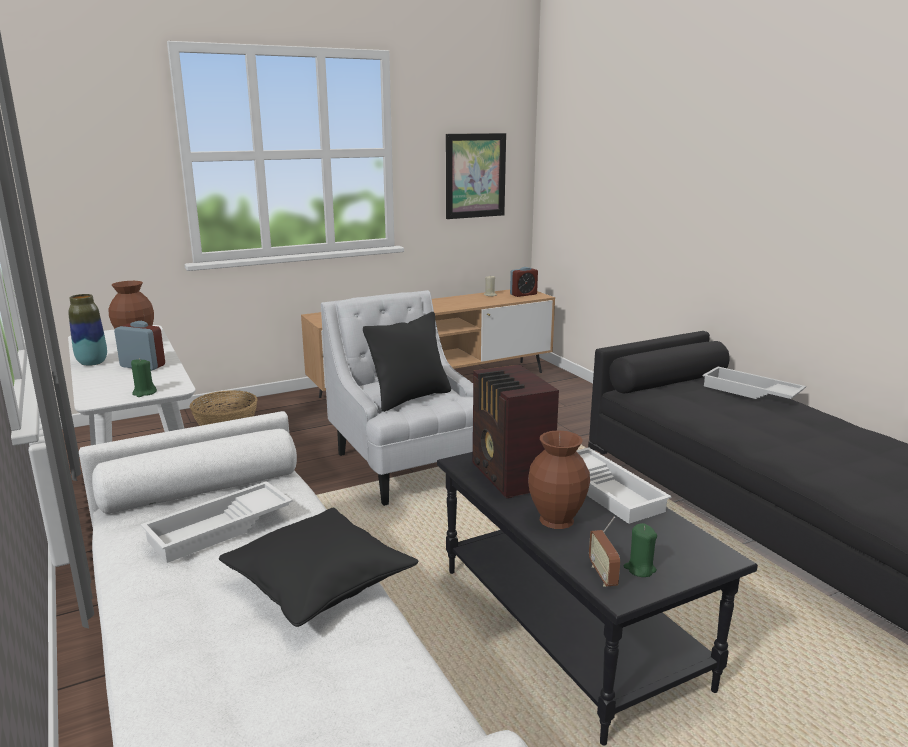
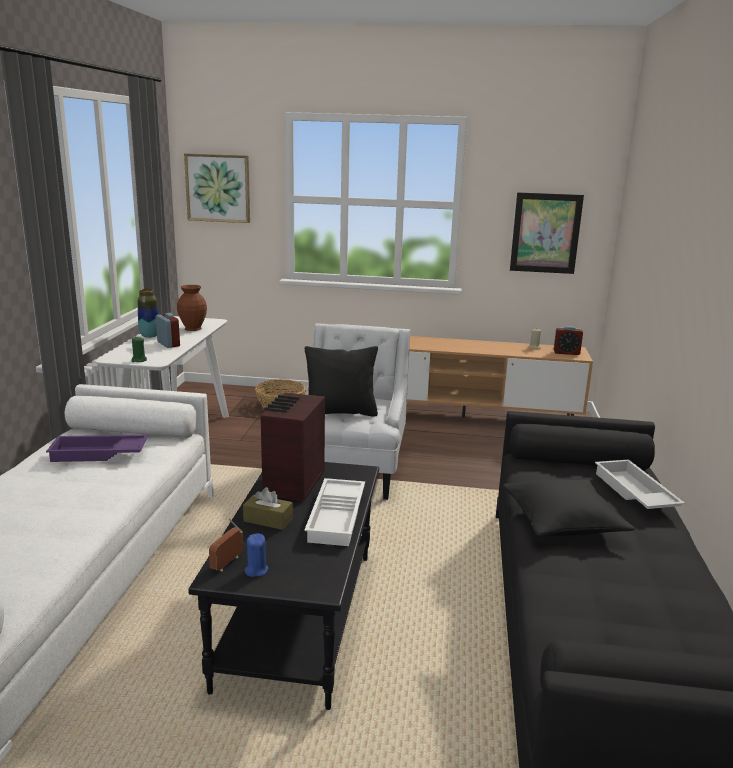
camera: 35 degrees right, 0 degrees up
(76, 148) = (218, 188): none -> picture
(220, 529) = (98, 454): white tray -> purple tray
(319, 582) = (92, 500): black pillow -> black pillow (562, 522)
(556, 519) = (268, 520): brown vase -> brown tissue box
(639, 569) = (256, 570): green candle -> blue candle

